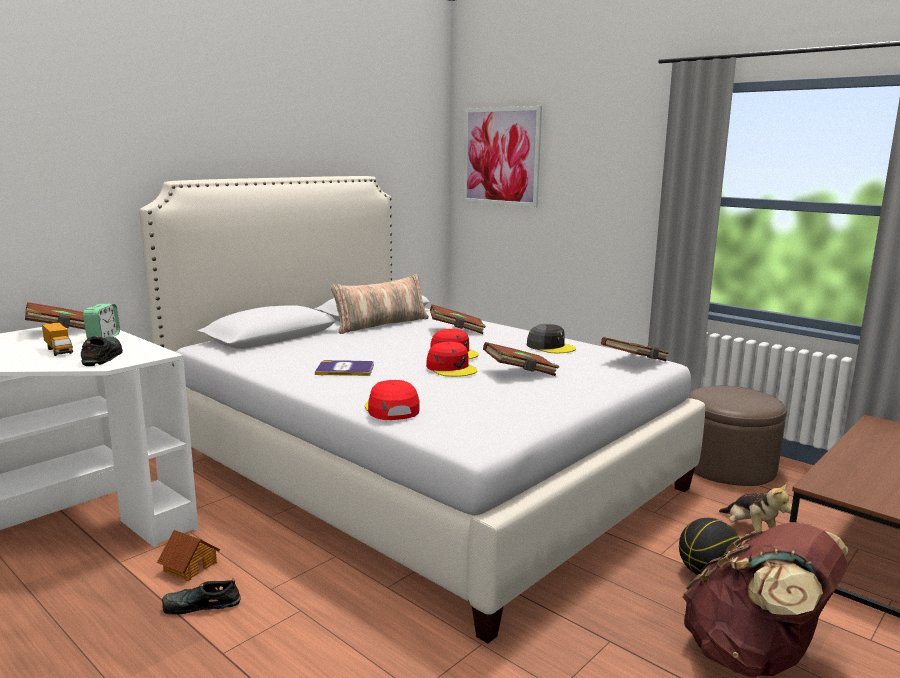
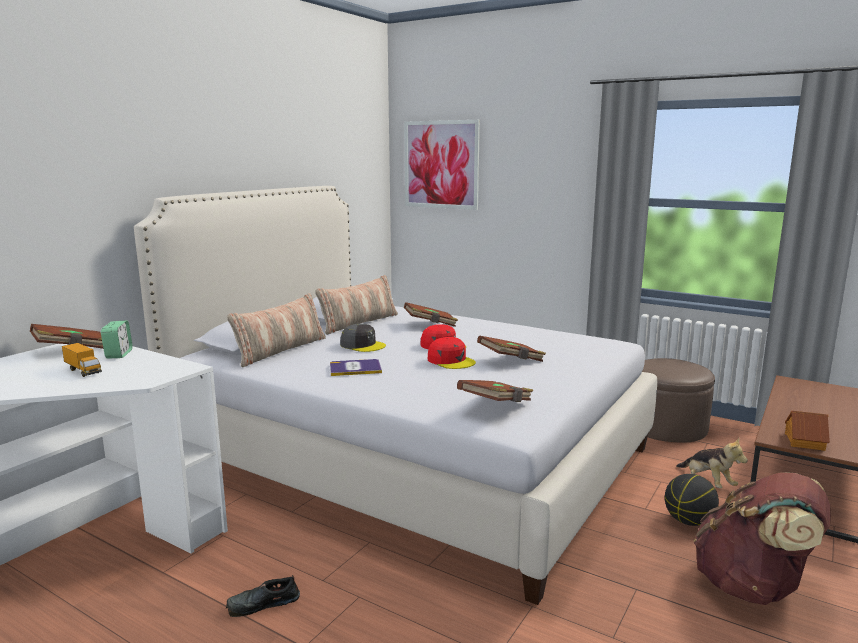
camera: 10 degrees left, 0 degrees up
(102, 356) = (133, 374): black shoe -> none
(189, 566) = (235, 568): toy house -> toy house (803, 441)
(281, 346) = (280, 350): none -> pillow
(391, 409) = (422, 403): red cap -> none
(550, 347) = (521, 335): grey cap -> grey cap (362, 345)
(635, 362) = (599, 344): brown book -> brown book (496, 405)

